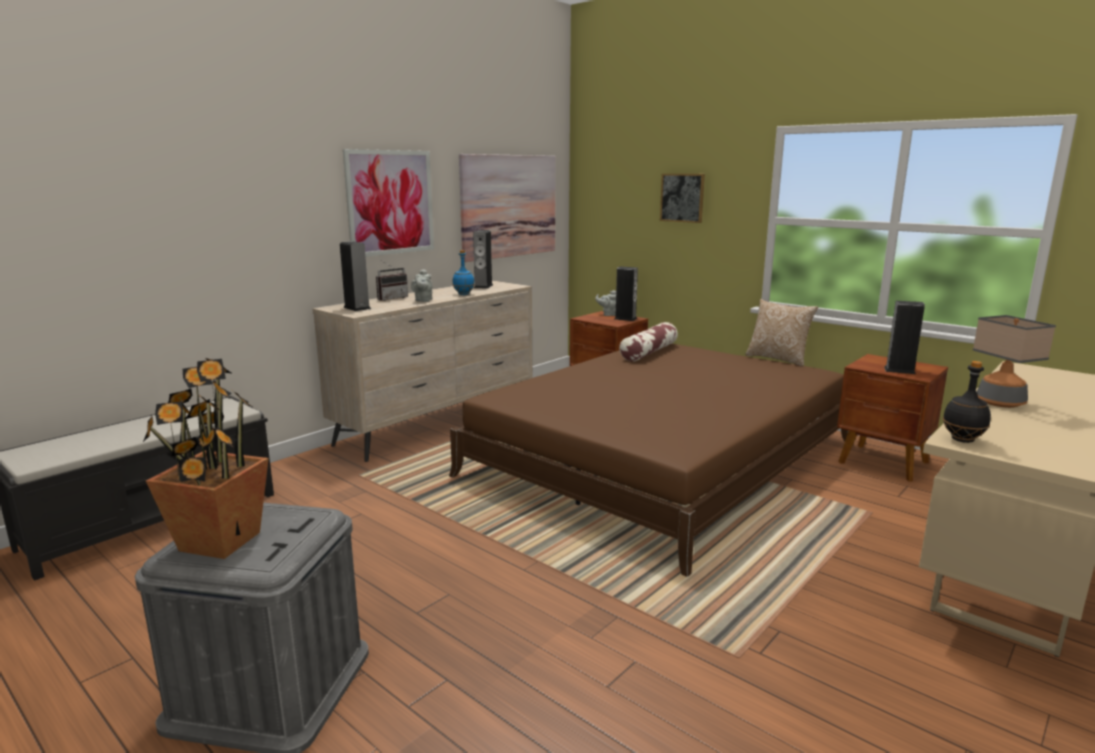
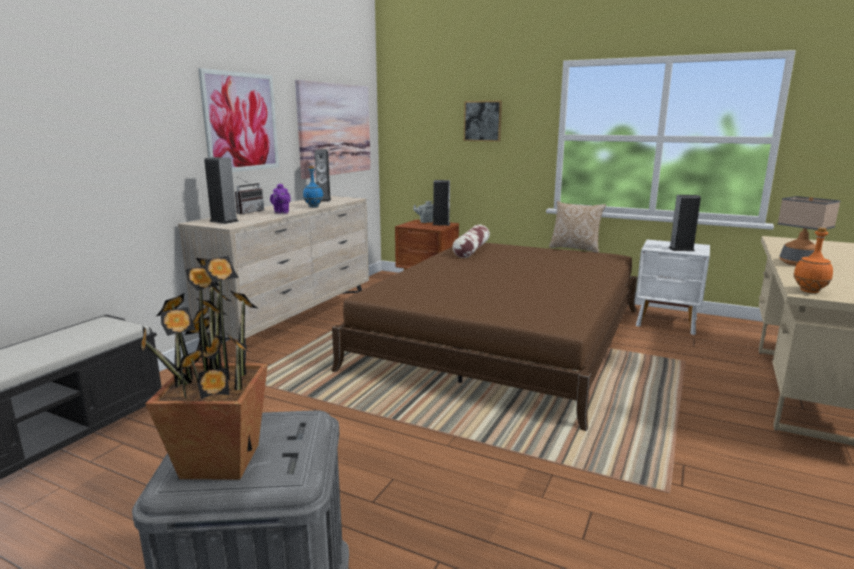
camera: 15 degrees left, 0 degrees up
(423, 300) = (281, 212): grey teapot -> purple teapot
(884, 463) = (667, 323): brown nightstand -> white nightstand
(963, 440) = (809, 291): black bottle -> orange bottle

